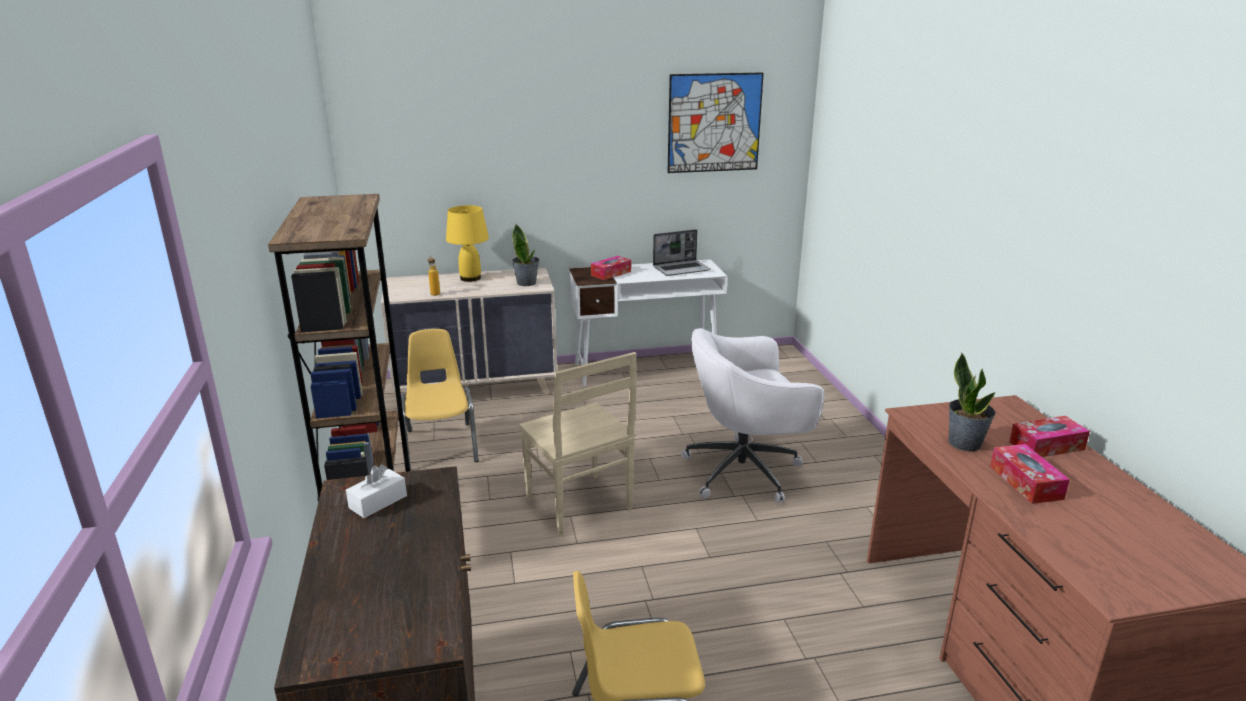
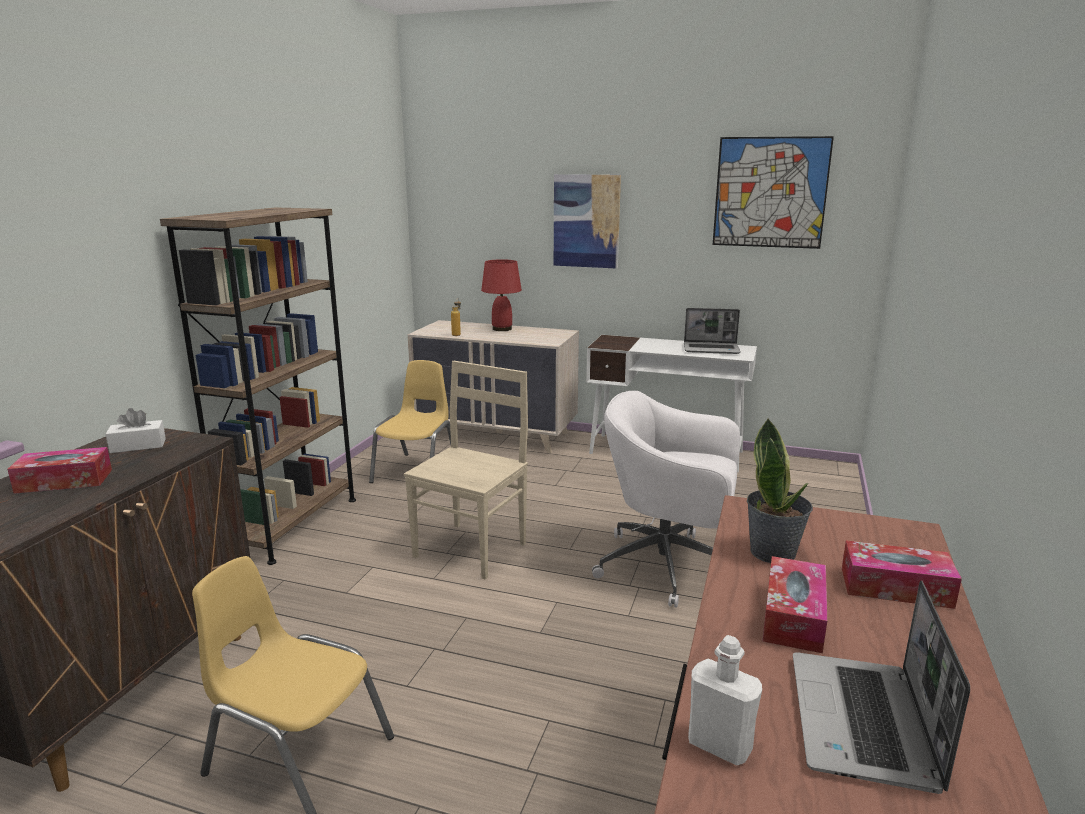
camera: 30 degrees right, 5 degrees down
(470, 278) = (501, 329): yellow table lamp -> red table lamp
(527, 283) = (543, 338): potted plant -> none
(545, 159) = (586, 221): none -> picture
(580, 505) = (472, 549): beige chair -> beige chair turned 150 degrees counterclockwise
(611, 273) = (634, 343): tissue box -> tissue box (64, 481)
(1087, 570) = (719, 745): none -> white bottle
(1124, 531) = (864, 723): none -> laptop

